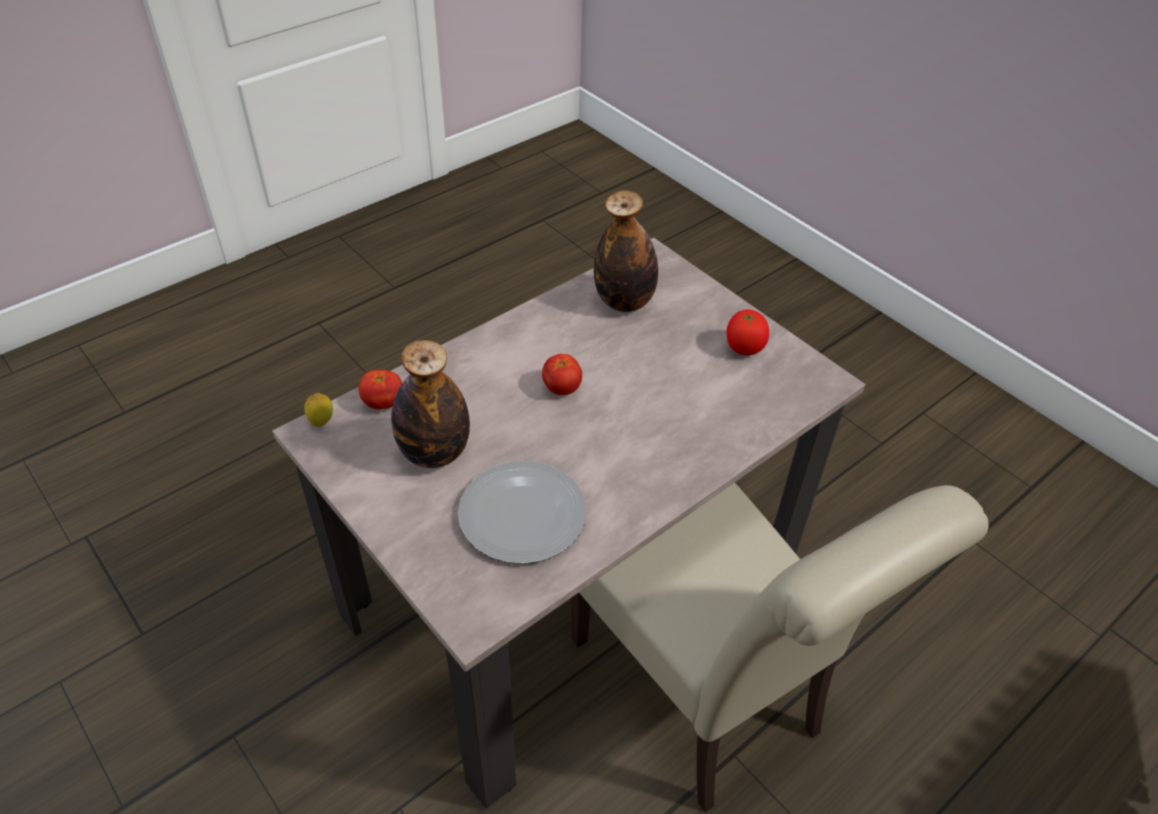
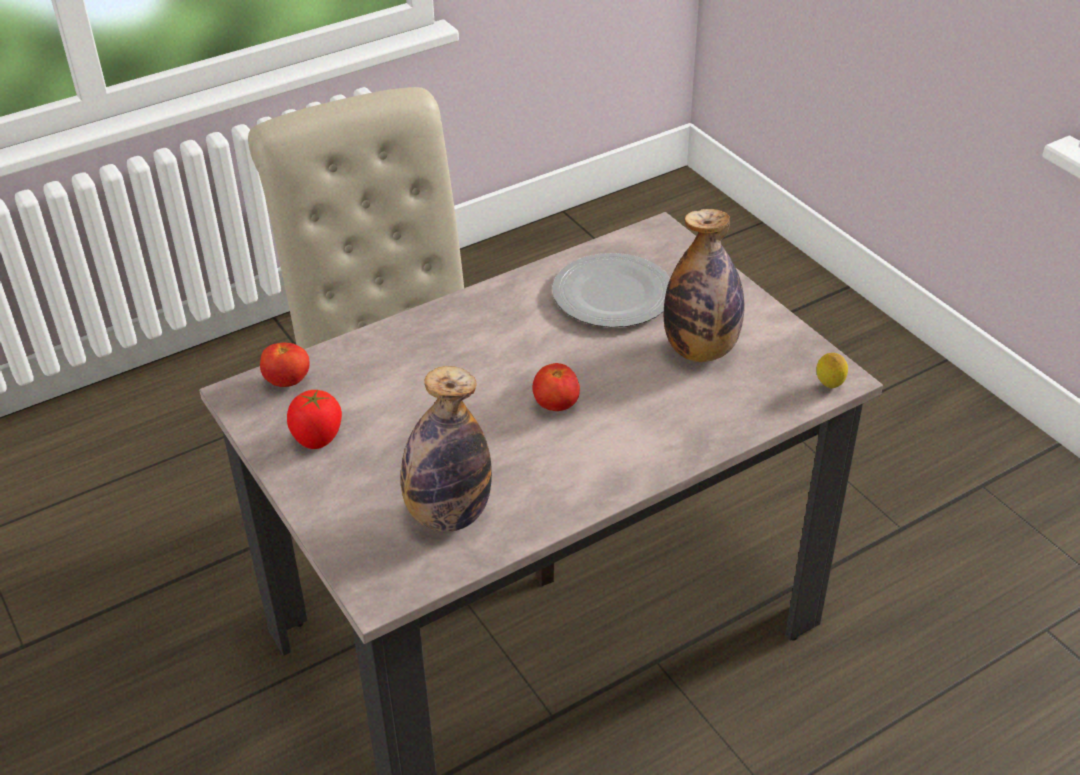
camera: 170 degrees left, 5 degrees down
(383, 403) = (764, 402): tomato -> tomato (287, 381)

